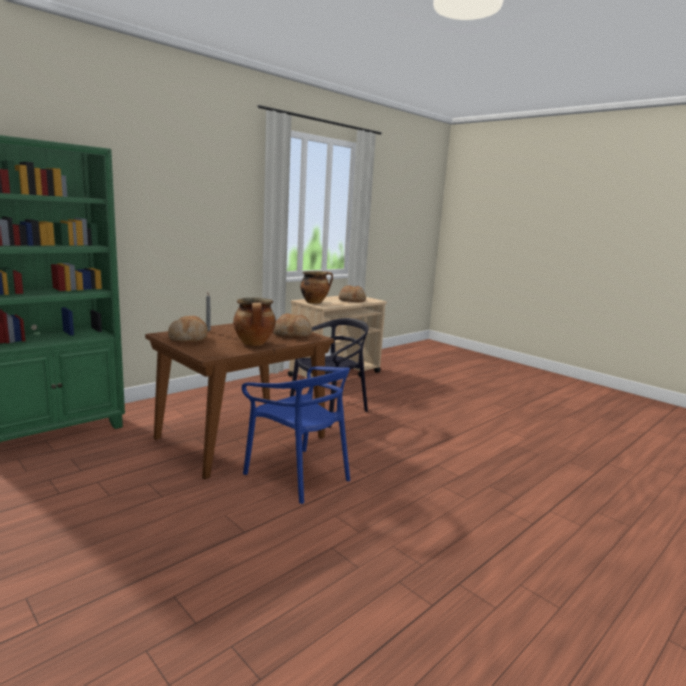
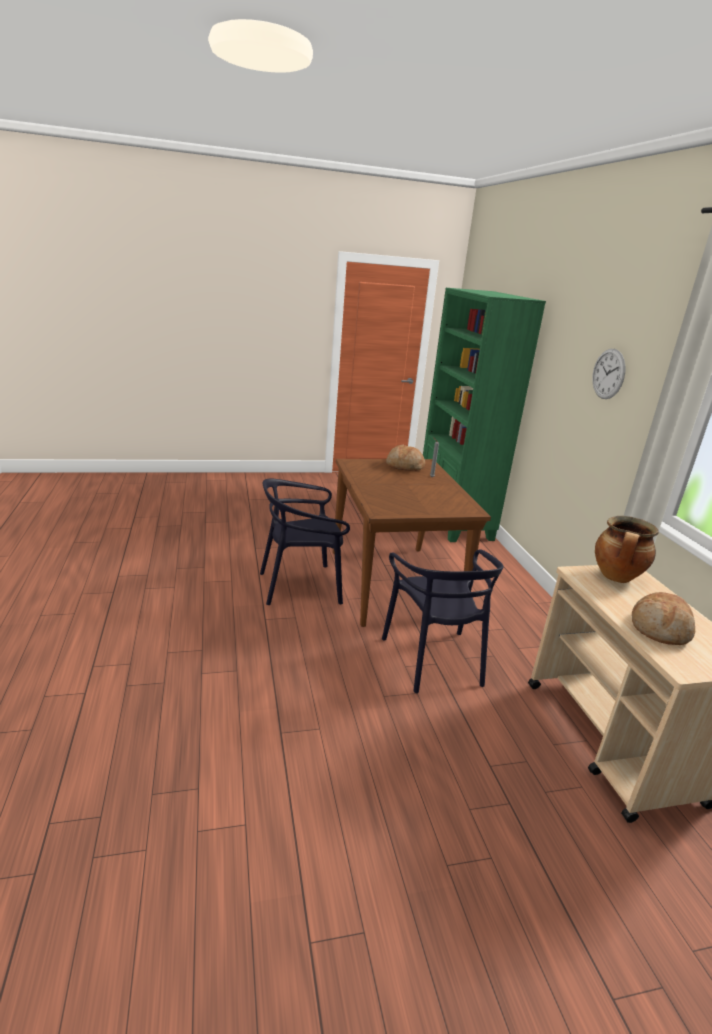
camera: 120 degrees right, 10 degrees up
(198, 207) = (608, 374): none -> wall clock
(254, 344) = (372, 482): cooking pot -> none
(292, 335) = (398, 504): bread -> none
(298, 475) = (301, 586): blue chair -> black chair

